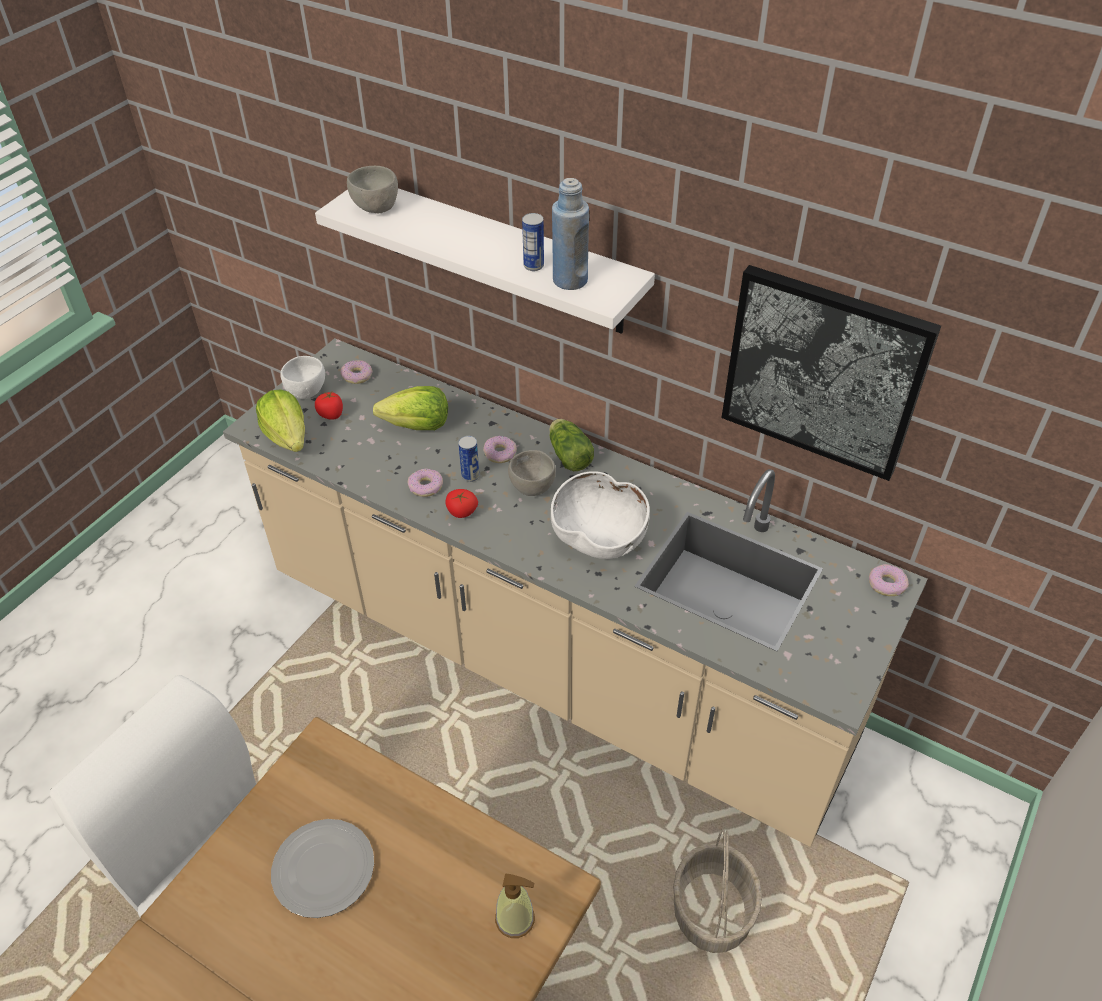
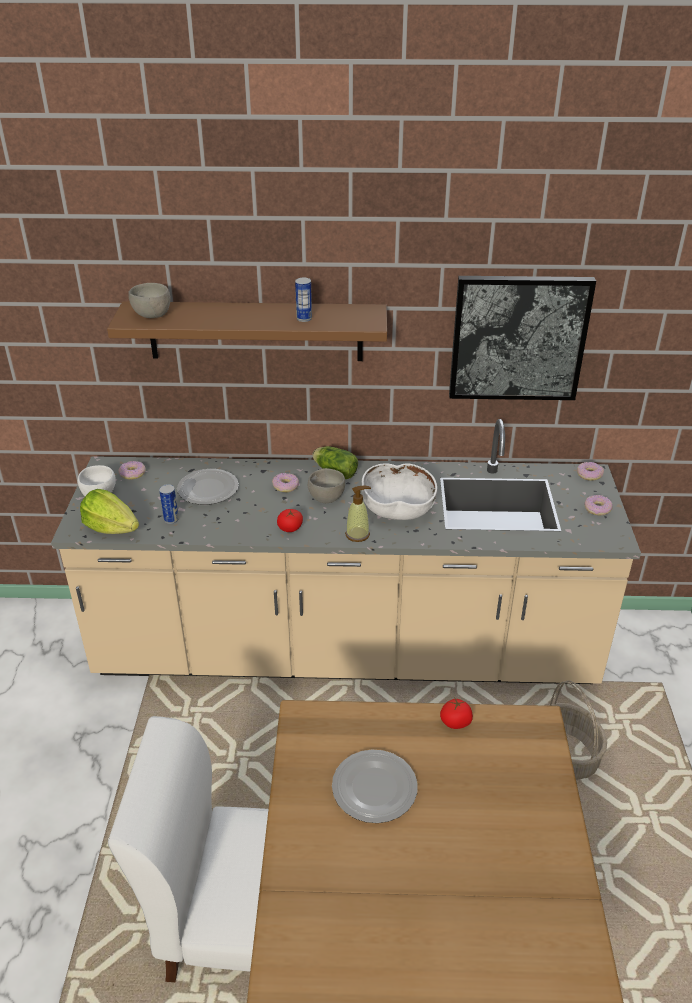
camera: 30 degrees left, 10 degrees down
(331, 414) = (134, 503): tomato -> tomato (455, 722)
(417, 426) = (209, 489): lettuce -> plate
(426, 487) = (250, 523): donut -> donut (597, 509)
(470, 476) = (276, 506): can -> can (171, 519)
(502, 256) = (255, 331): white shelf -> brown shelf
(515, 919) = (528, 752): soap dispenser -> soap dispenser (357, 534)
(570, 280) = (337, 320): blue bottle -> none

